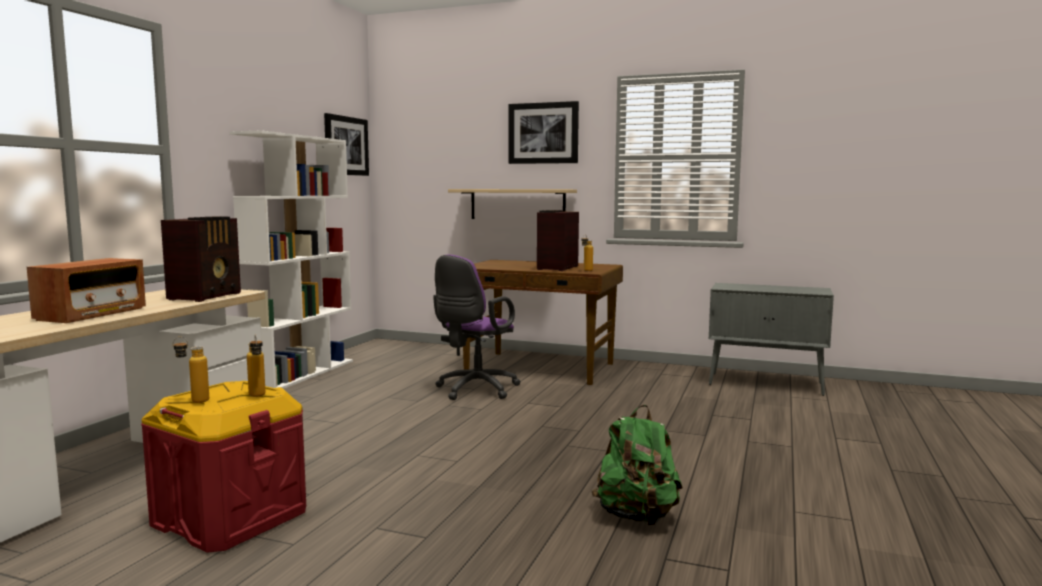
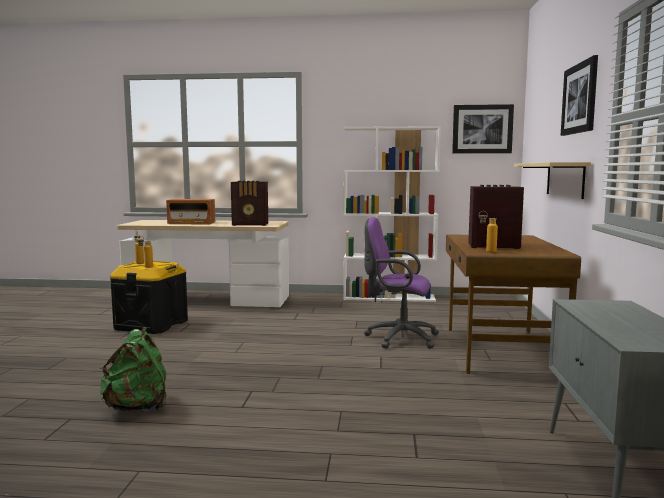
camera: 75 degrees right, 0 degrees up
(230, 518) = (151, 325): red storage box -> black storage box

